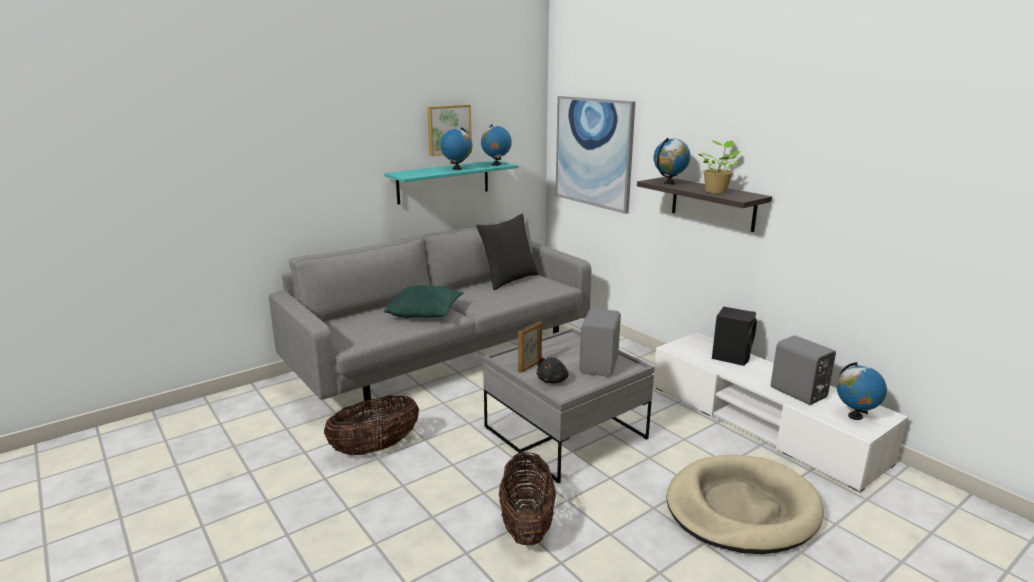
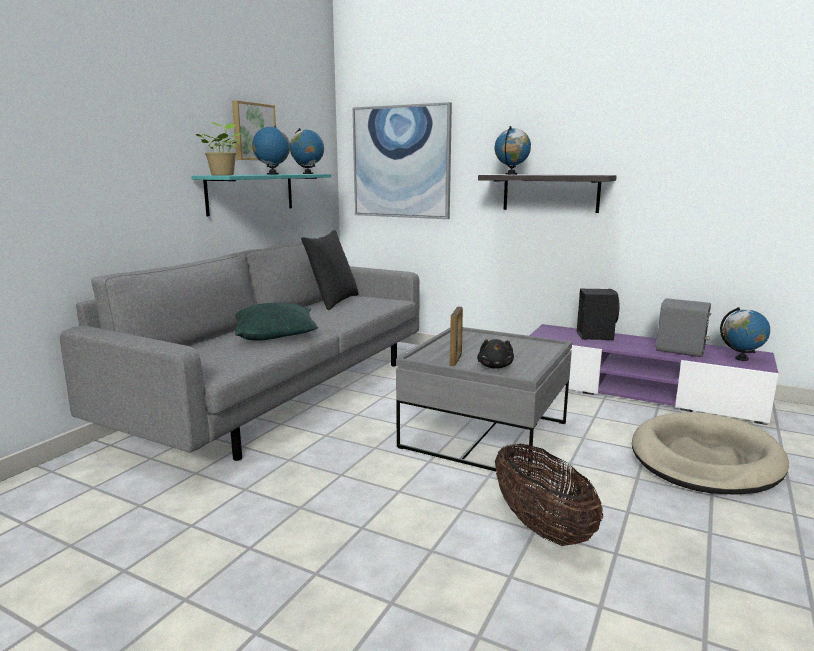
camera: 25 degrees left, 5 degrees down
(375, 448) = (287, 497): basket -> none
(600, 365) = (521, 348): grey speaker -> none
(716, 191) = (565, 174): potted plant -> potted plant (223, 175)
(762, 423) = (639, 392): white tv stand -> purple tv stand

